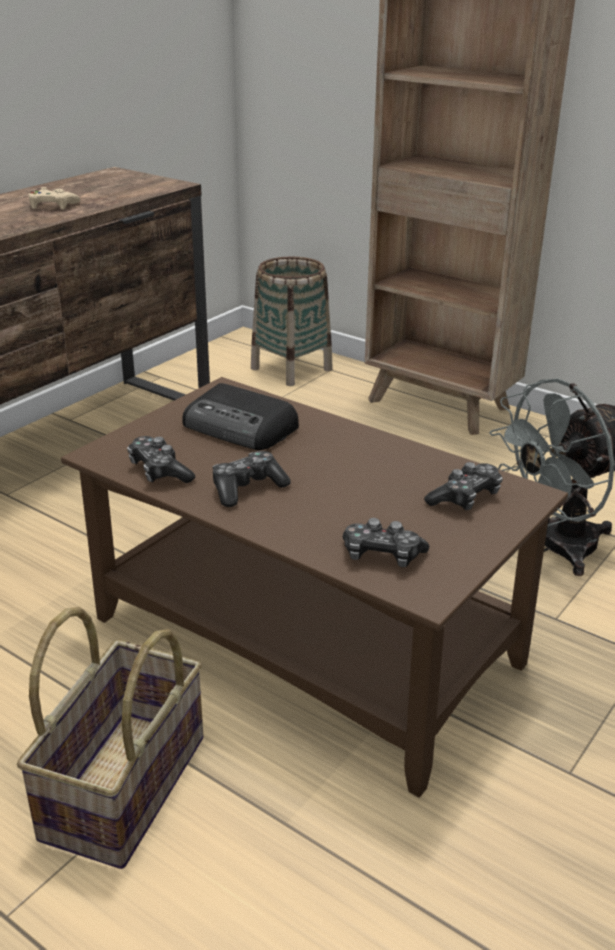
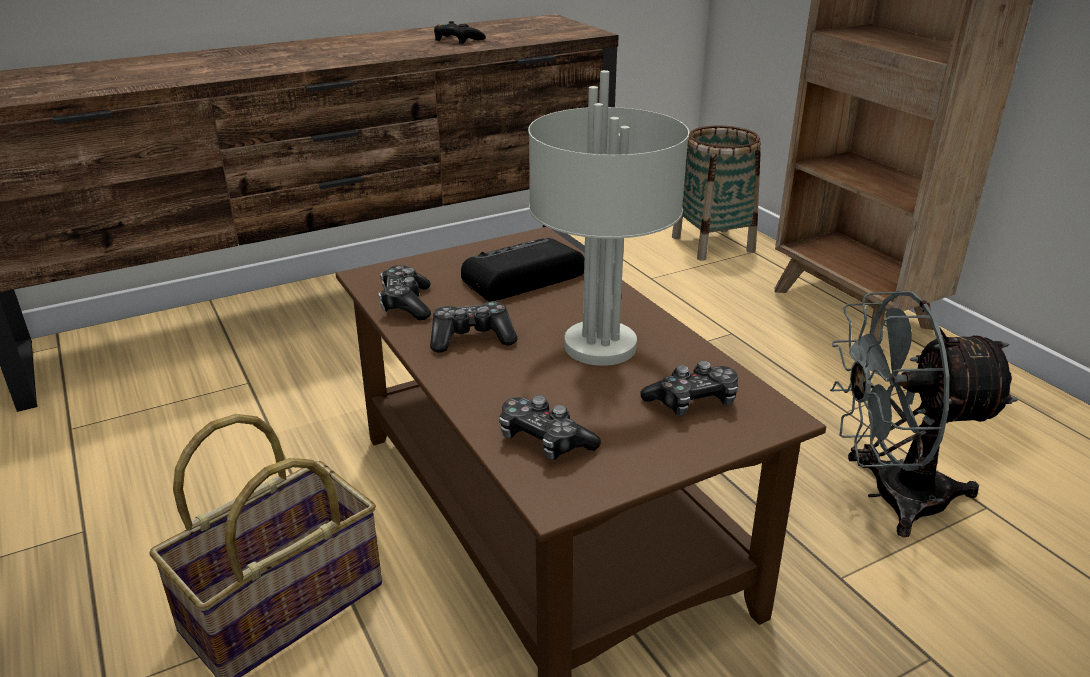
camera: 25 degrees right, 0 degrees up
(52, 205) = (457, 40): beige game controller -> black game controller
(241, 428) = (520, 278): radio -> radio turned 90 degrees clockwise
(361, 471) = (602, 346): none -> grey table lamp

